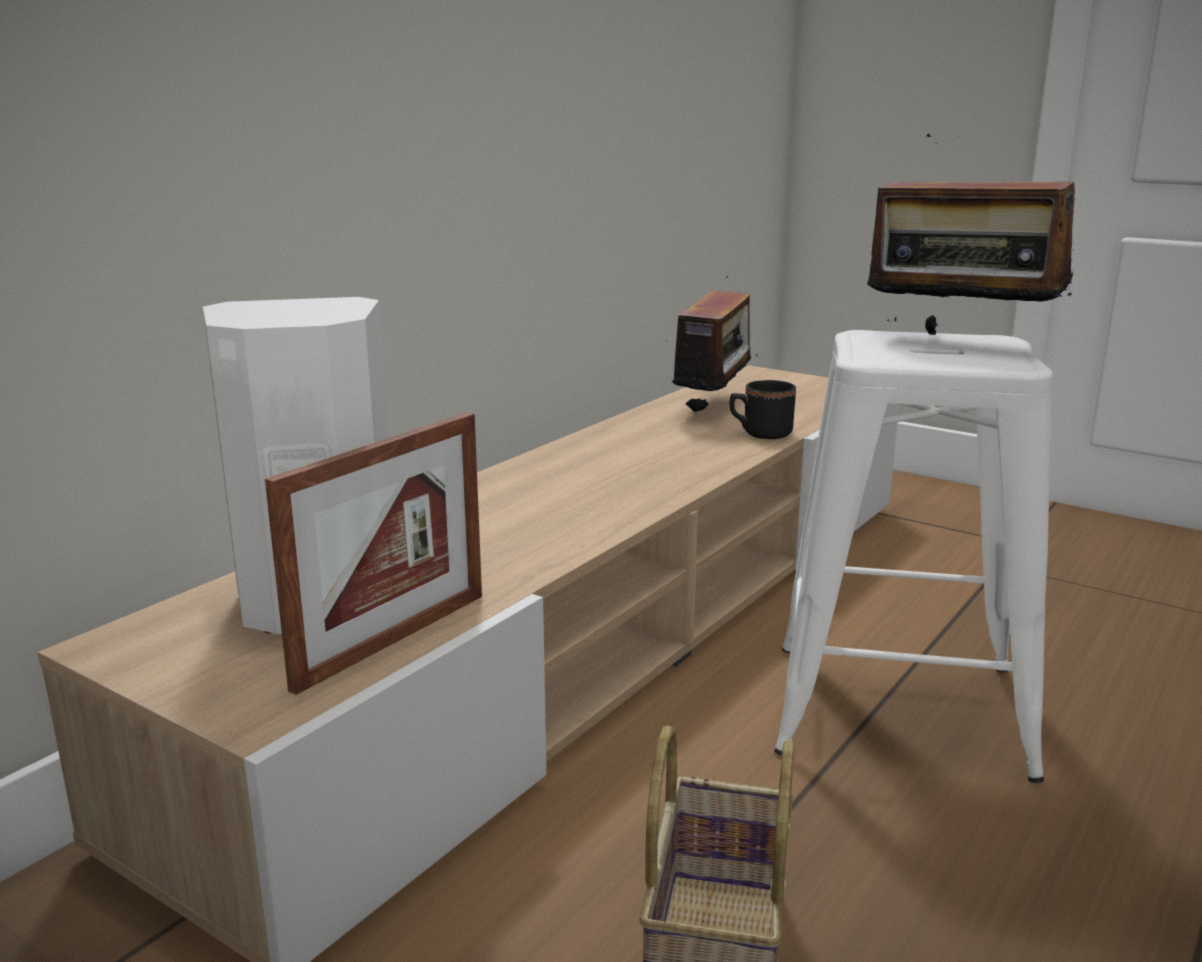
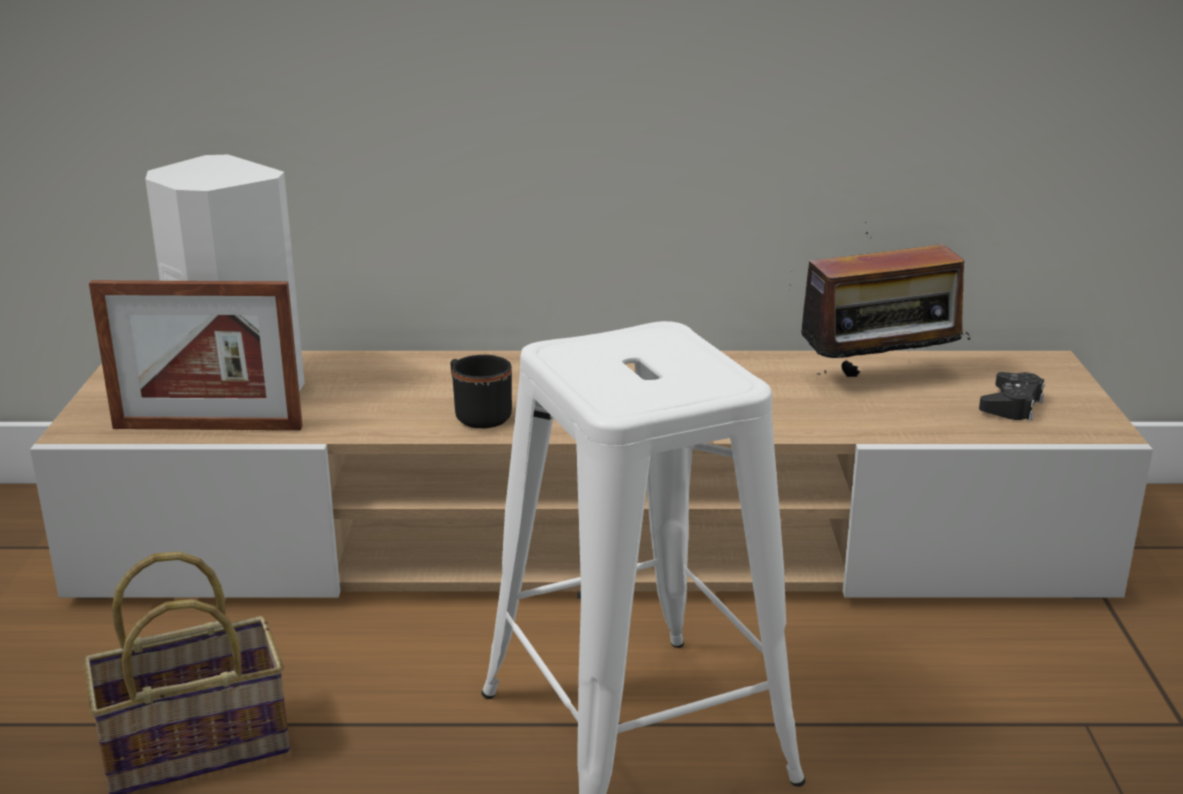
camera: 55 degrees right, 5 degrees up
(760, 433) = (829, 421): black mug -> black mug (478, 415)
(801, 394) = (1012, 405): none -> black game controller
(960, 342) = (689, 369): radio -> none

